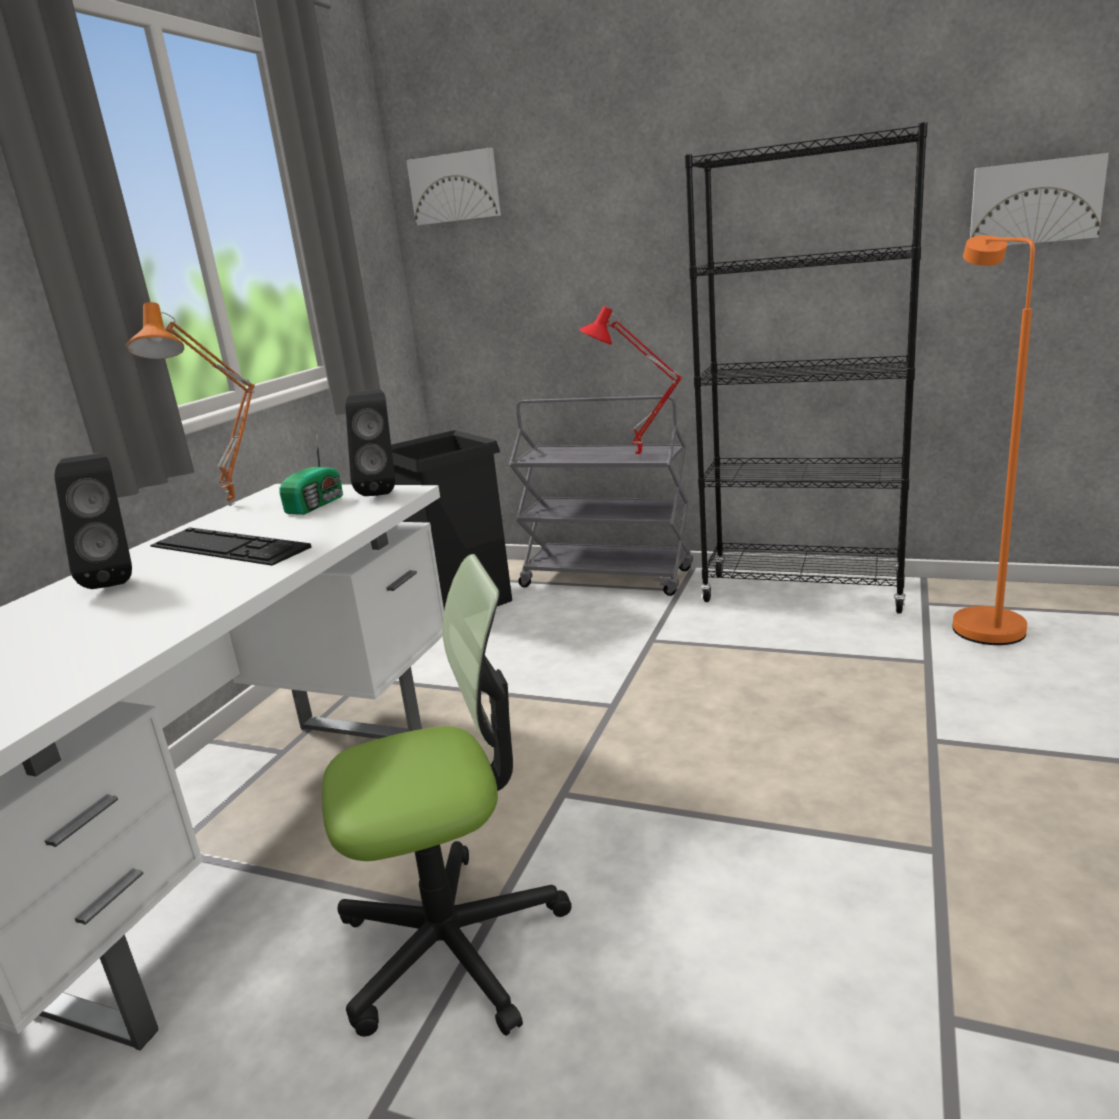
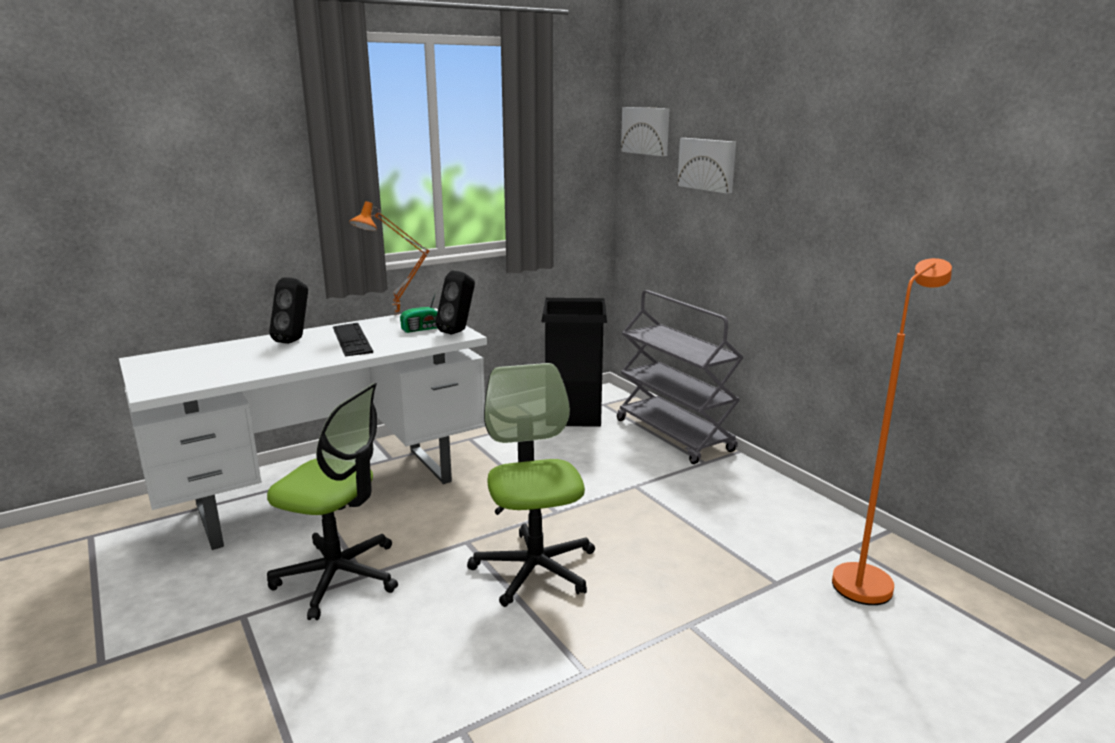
camera: 35 degrees right, 0 degrees up
(636, 458) = (693, 355): red table lamp -> none
(694, 776) = (534, 568): none -> office chair
(803, 593) = (779, 501): black bookcase -> none
(1035, 202) = (1014, 239): picture -> picture (708, 164)

